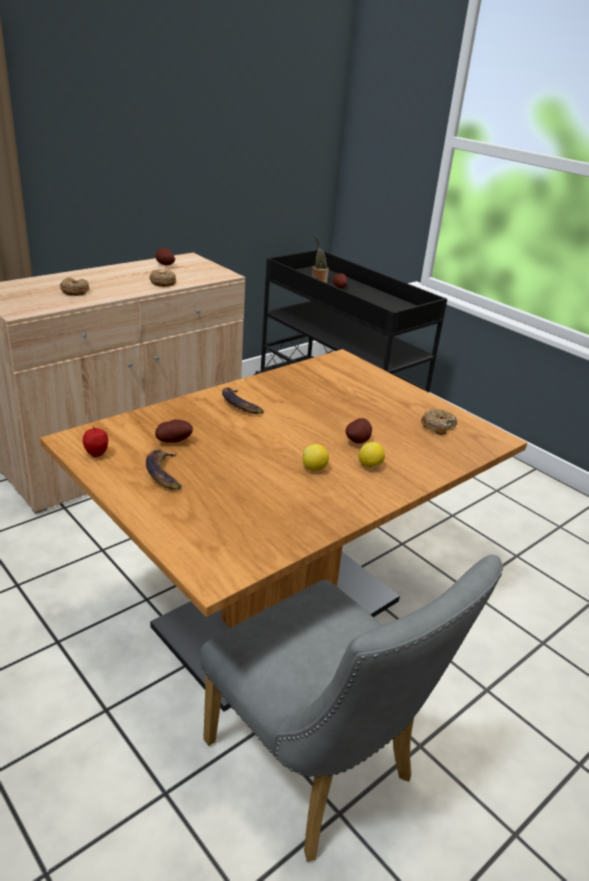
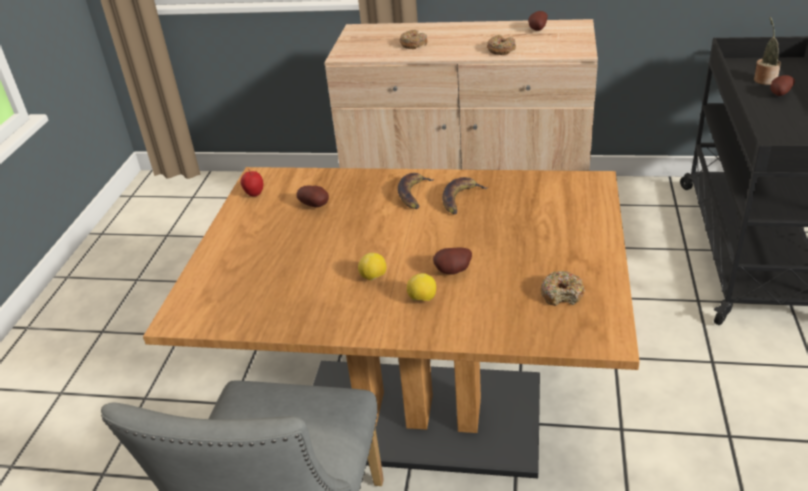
camera: 55 degrees right, 5 degrees up
(164, 473) = (269, 228): banana -> banana (460, 199)

